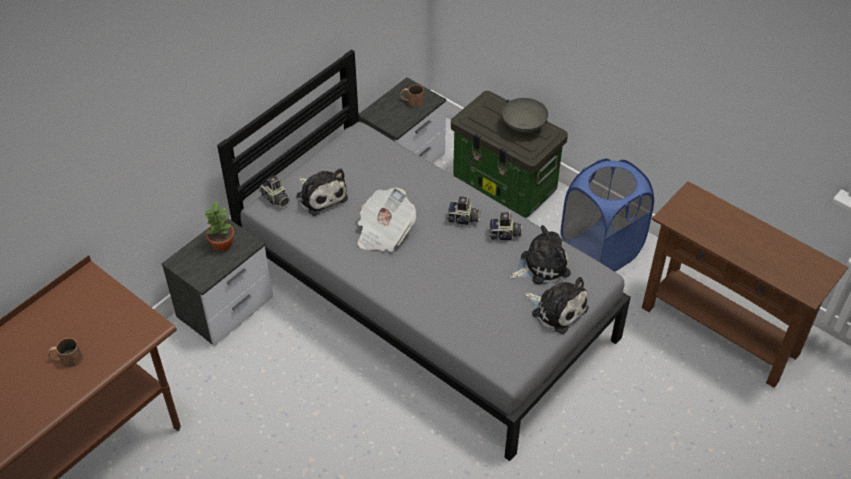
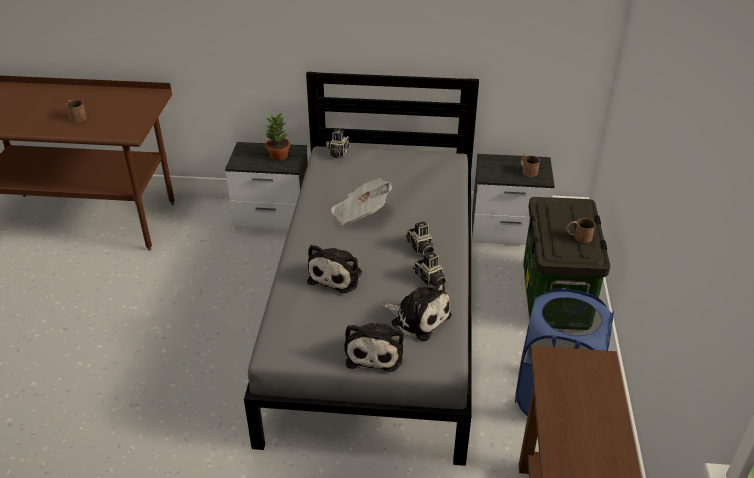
camera: 55 degrees right, 10 degrees down
(320, 196) = (364, 169): plush toy -> plush toy (337, 275)
(523, 125) = (578, 236): grey bowl -> brown mug

